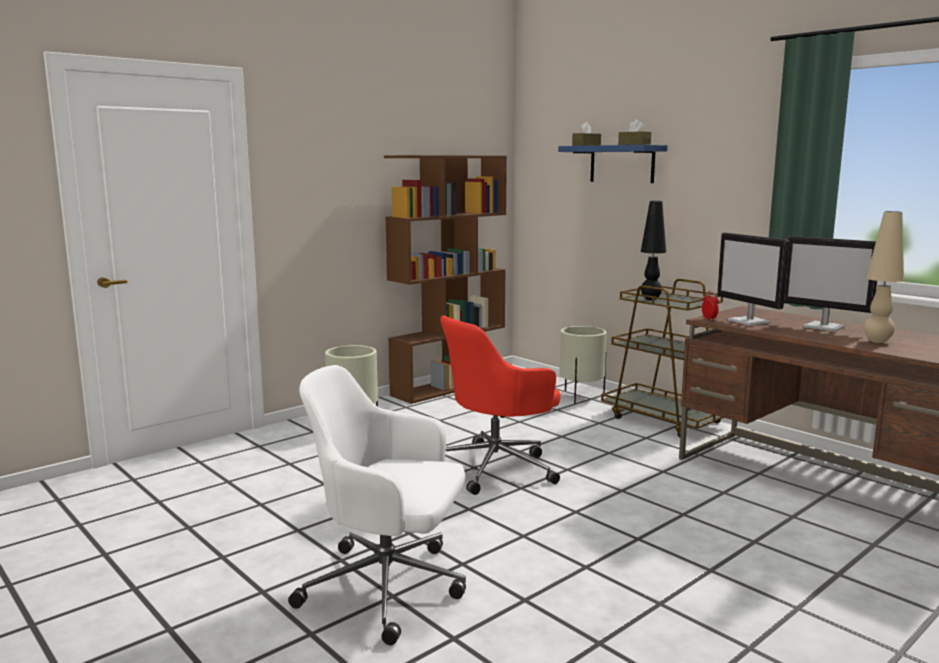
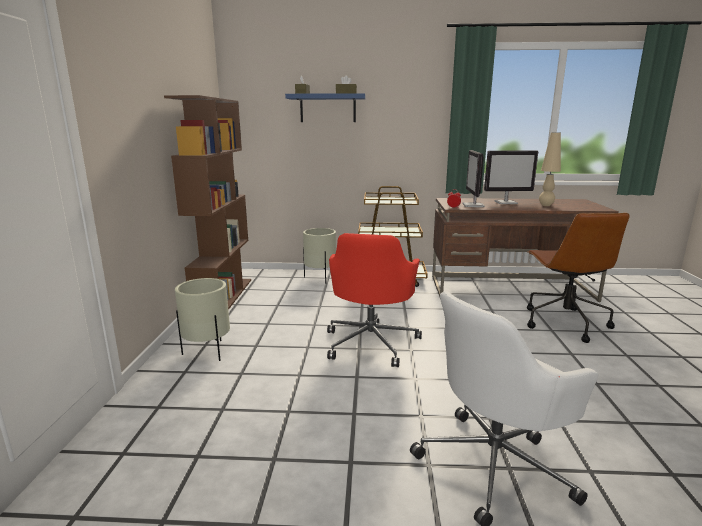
camera: 45 degrees left, 5 degrees up
(650, 299) = (381, 201): black table lamp -> none
(749, 322) = (473, 205): monitor -> monitor turned 75 degrees clockwise
(801, 543) = (563, 322): none -> brown office chair

